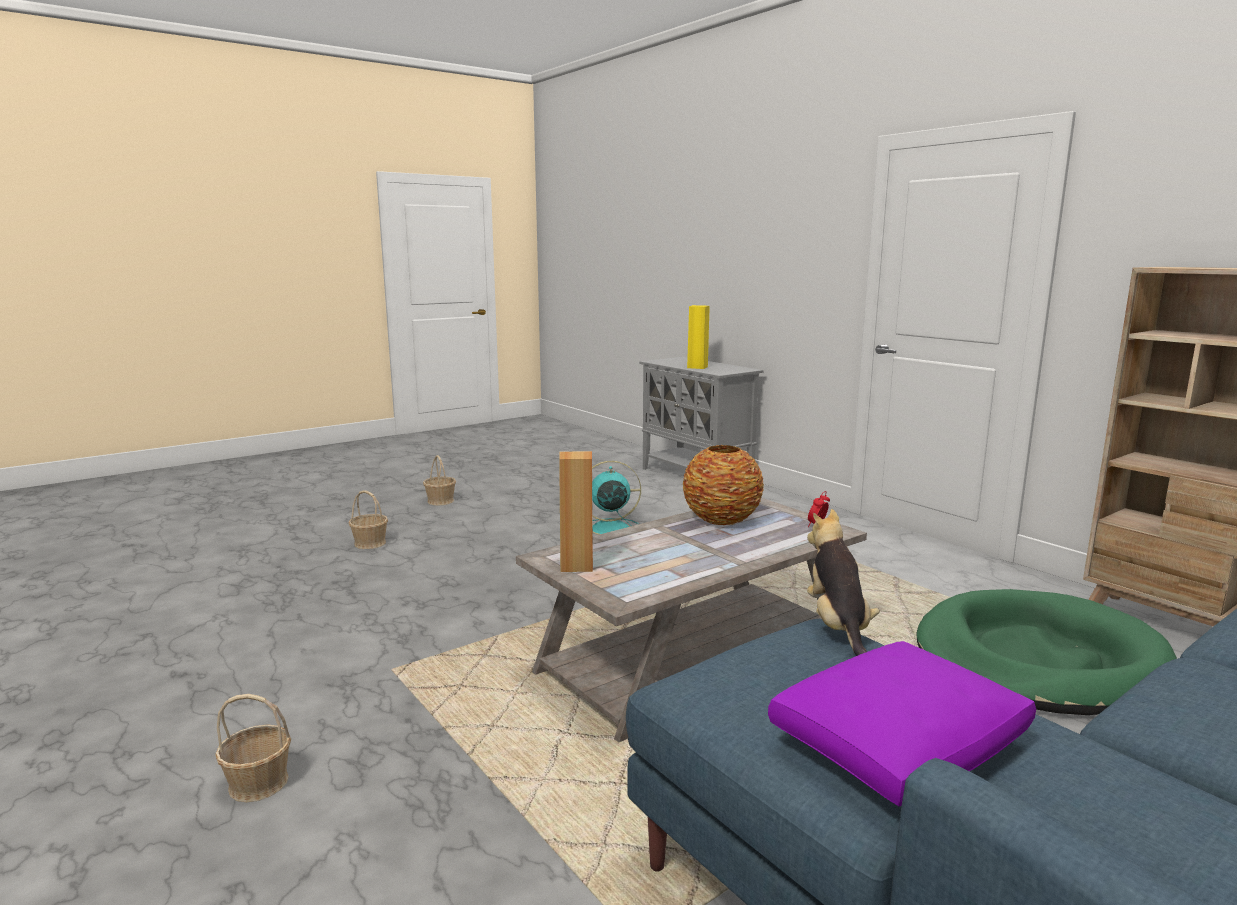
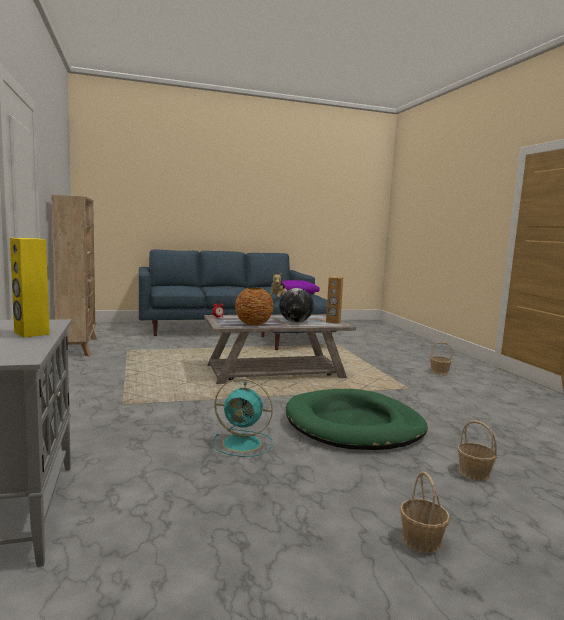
camera: 160 degrees left, 5 degrees down
(656, 544) = (295, 322): none -> globe
(1037, 660) = (152, 352): green dog bed -> green dog bed (354, 425)

